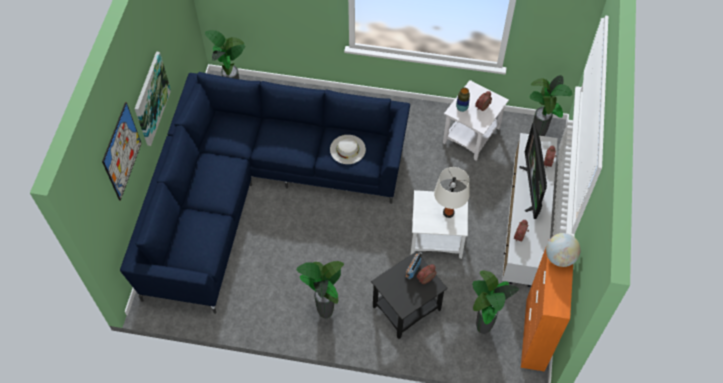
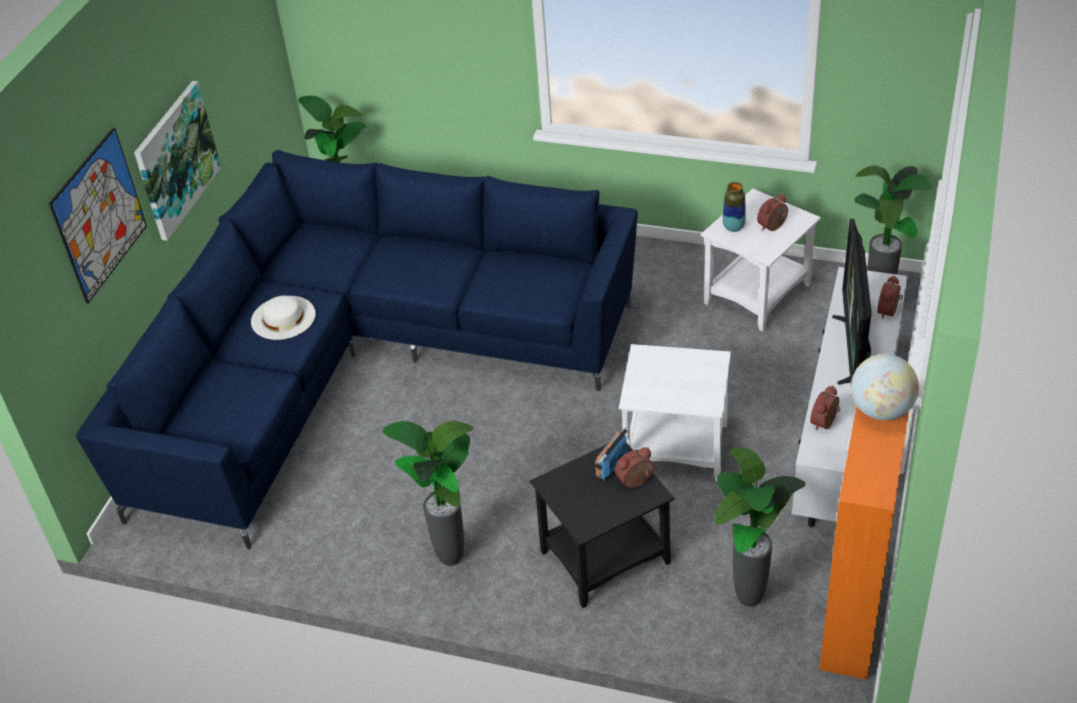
camera: 10 degrees right, 15 degrees down
(347, 149) = (520, 280): white hat -> white hat (283, 317)
(448, 212) = (691, 379): white table lamp -> none

